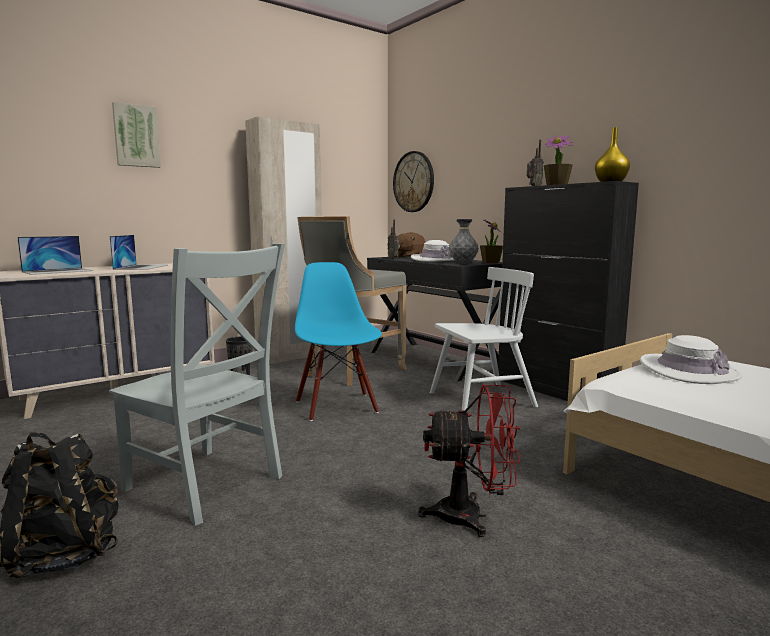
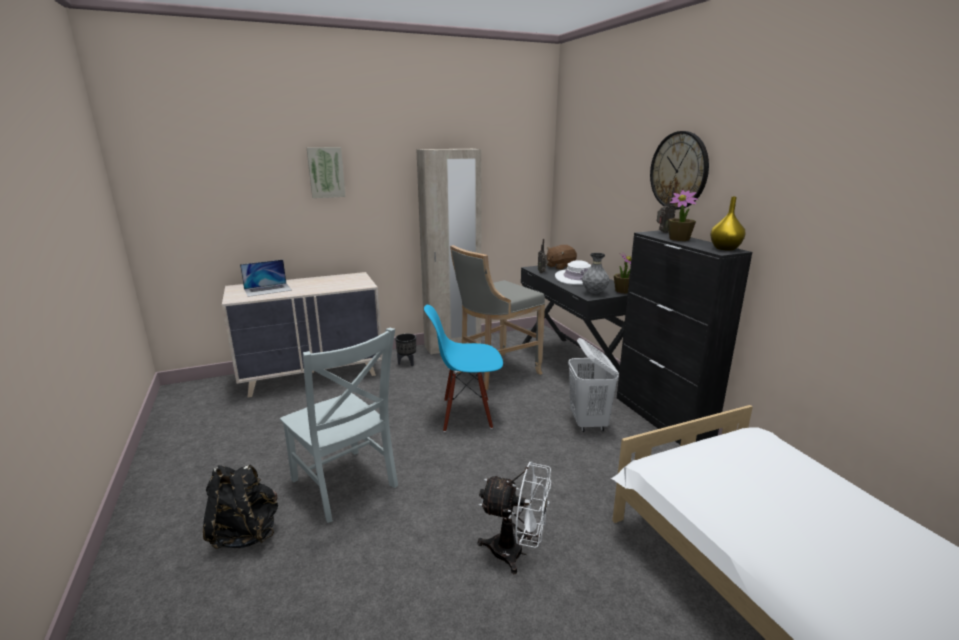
camera: 15 degrees right, 10 degrees up
(141, 267) = (328, 283): laptop -> none
(337, 406) = (466, 414): blue chair -> blue chair turned 90 degrees counterclockwise
(413, 182) = (572, 194): wall clock -> wall clock (679, 171)
(472, 516) = (516, 552): red fan -> white fan
(481, 400) = (588, 423): white chair -> white laundry basket
(688, 371) = (732, 461): white hat -> none

